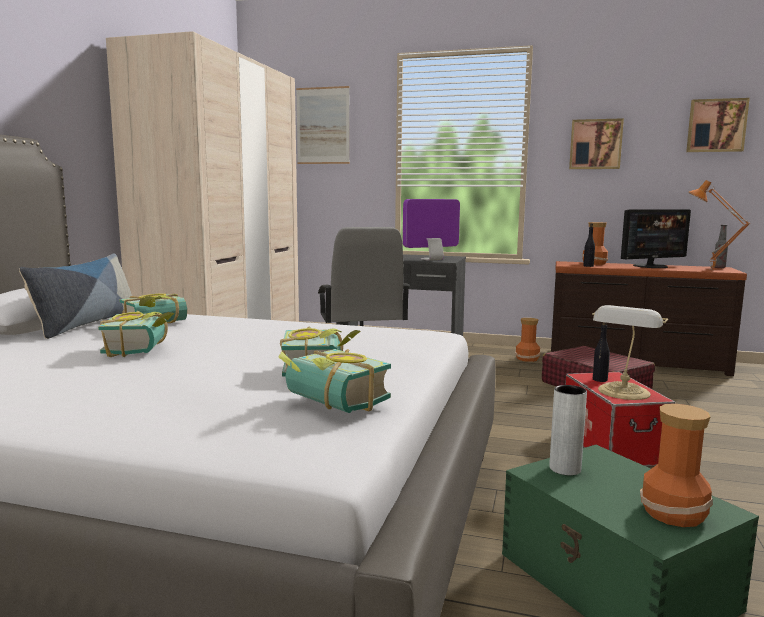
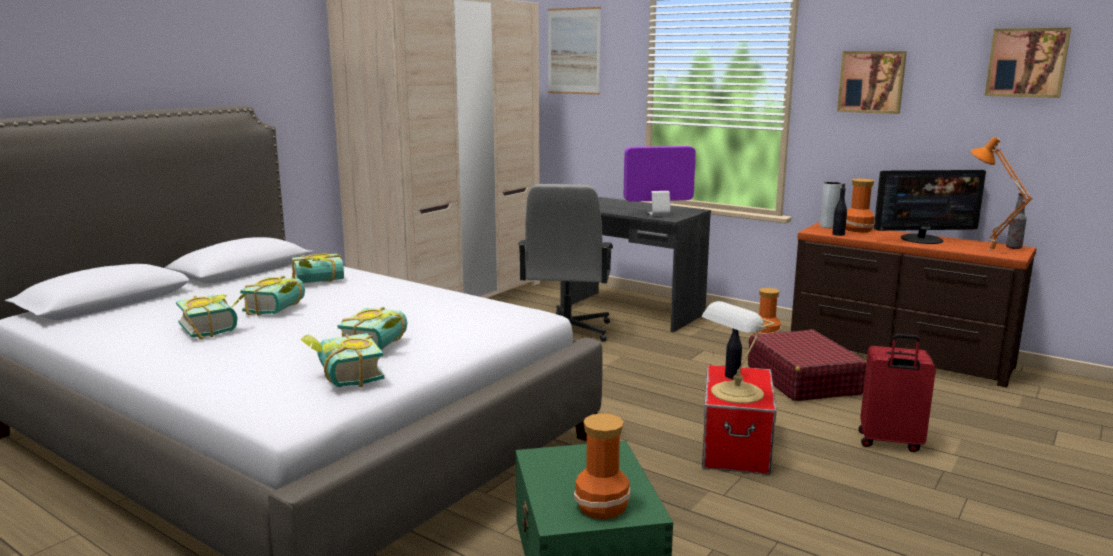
camera: 20 degrees right, 5 degrees up
(80, 373) = (215, 328): none -> book
(87, 323) = (269, 276): pillow -> none
(565, 469) = (565, 457): grey vase -> grey vase (828, 226)
(716, 425) = (889, 442): none -> red suitcase

